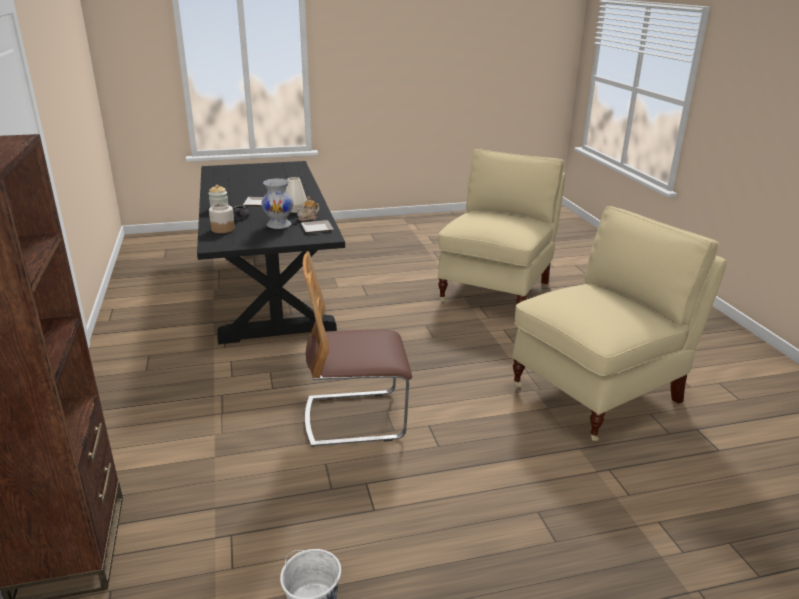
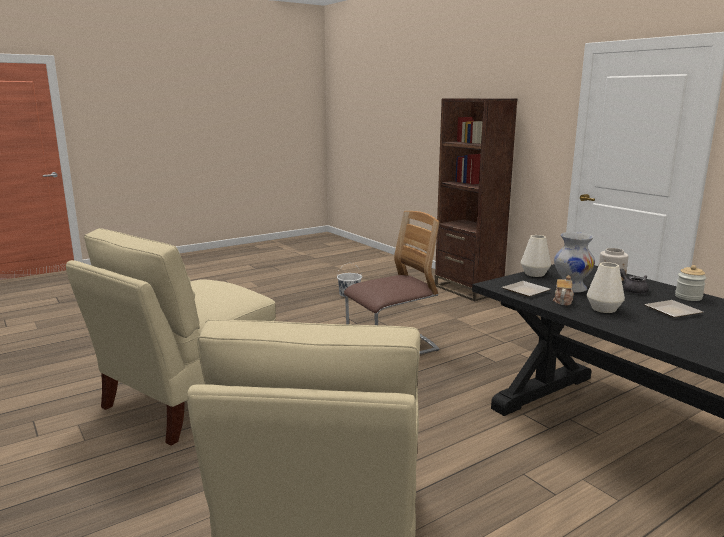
camera: 160 degrees right, 10 degrees down
(274, 241) = (535, 274): none -> white vase

